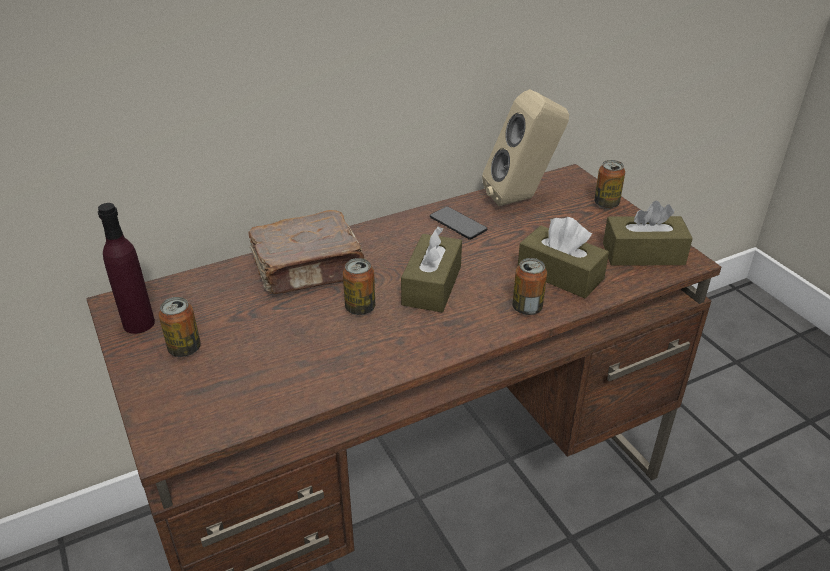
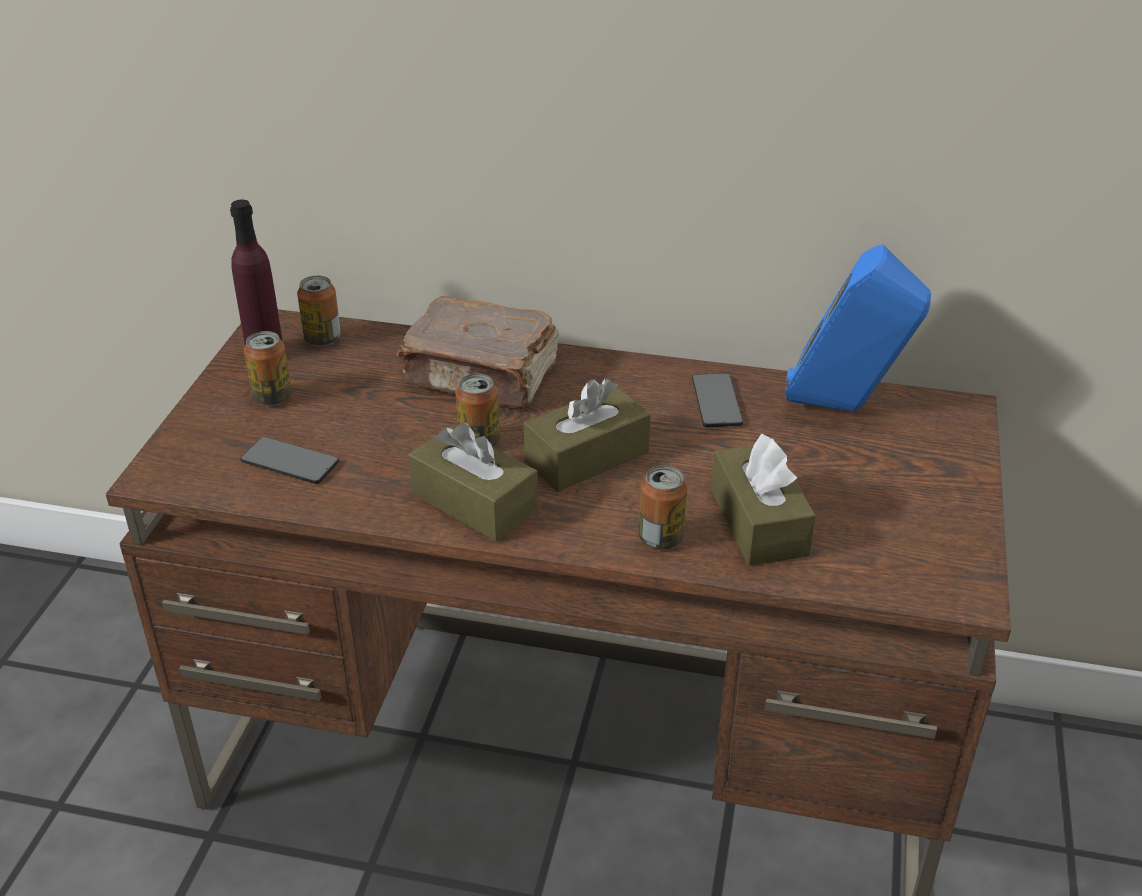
camera: 40 degrees right, 0 degrees up
(255, 382) = (290, 462): none -> phone
(522, 199) = (845, 408): beige speaker -> blue speaker
(606, 203) = (959, 468): can -> can (322, 339)
(643, 254) = (913, 555): brown tissue box -> brown tissue box (474, 502)

